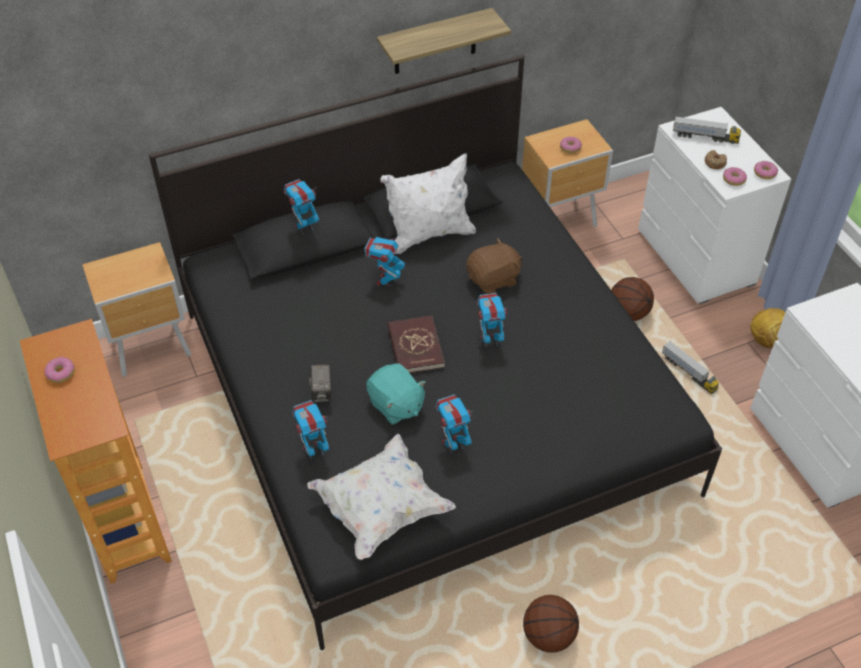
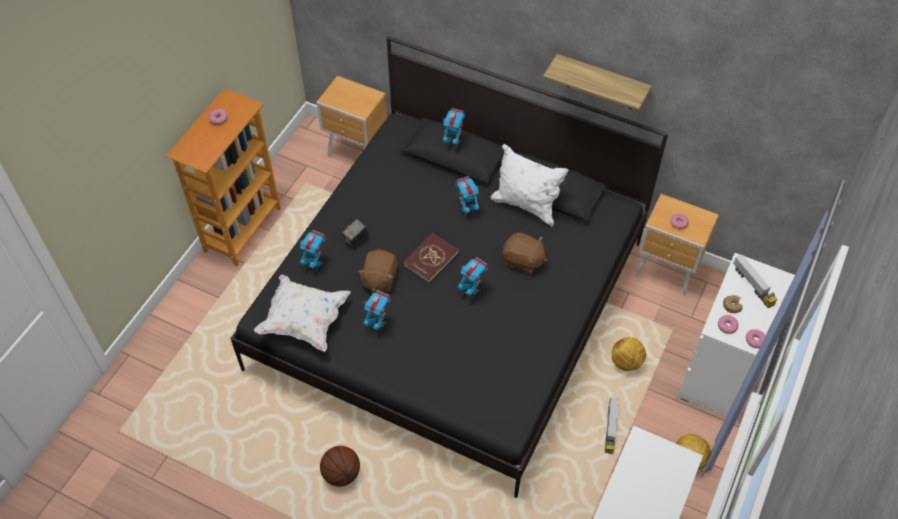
camera: 50 degrees right, 5 degrees up
(396, 405) = (379, 279): turquoise plush toy -> brown plush toy
(628, 313) = (626, 362): basketball -> football

